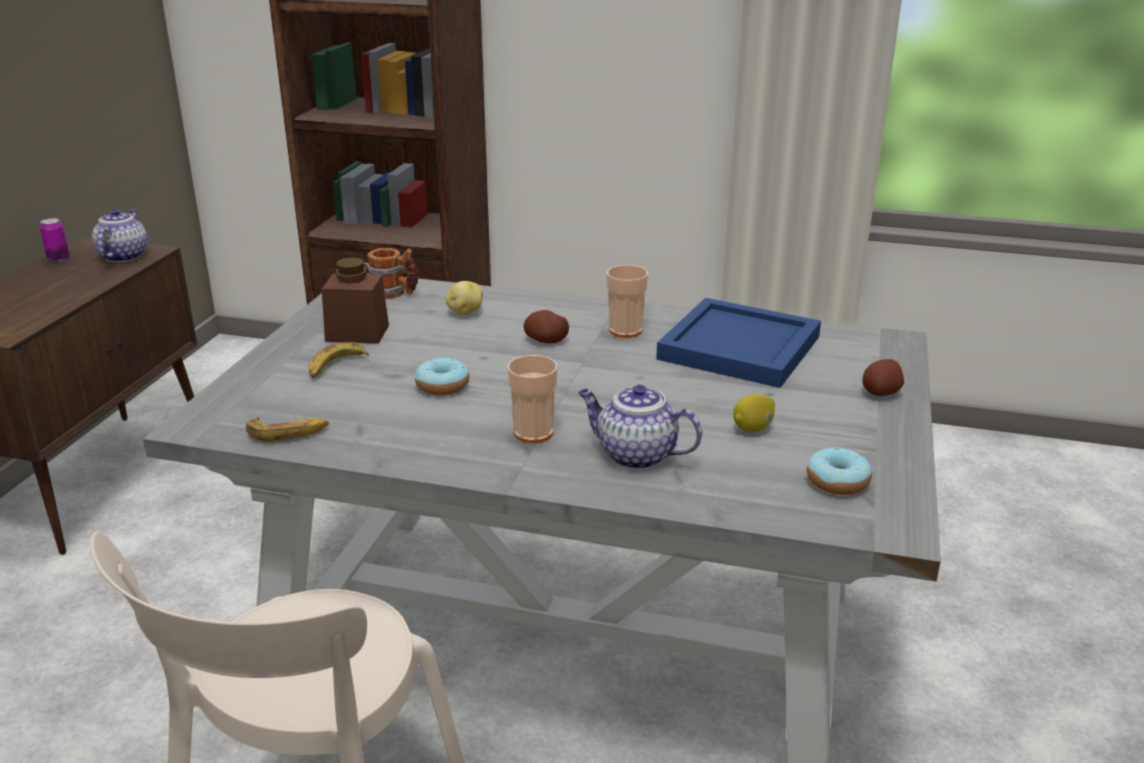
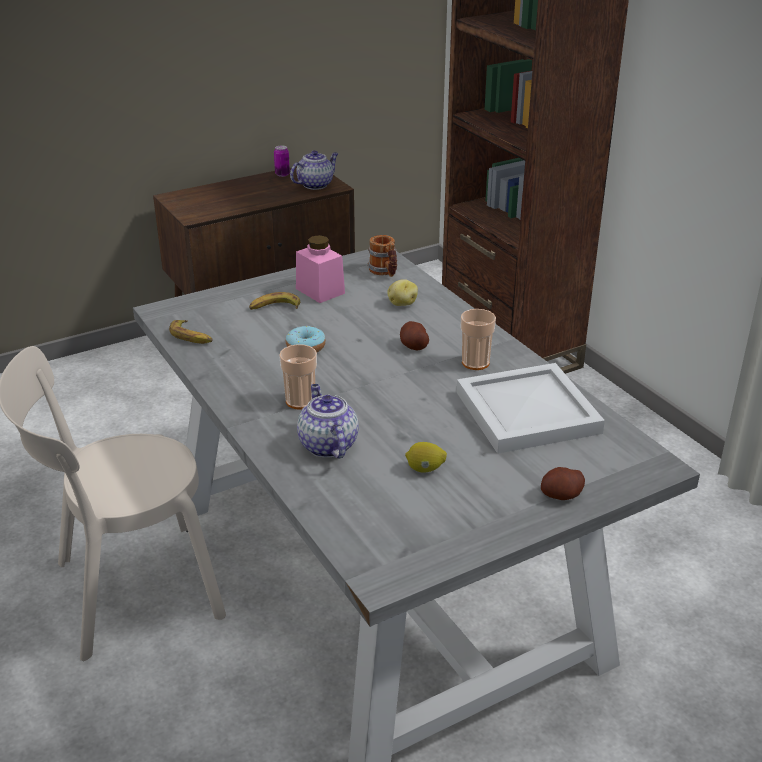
camera: 45 degrees right, 5 degrees up
(357, 333) = (320, 291): brown jar -> pink jar
(736, 348) = (525, 411): blue tray -> white tray
(837, 482) = (407, 530): donut -> none

